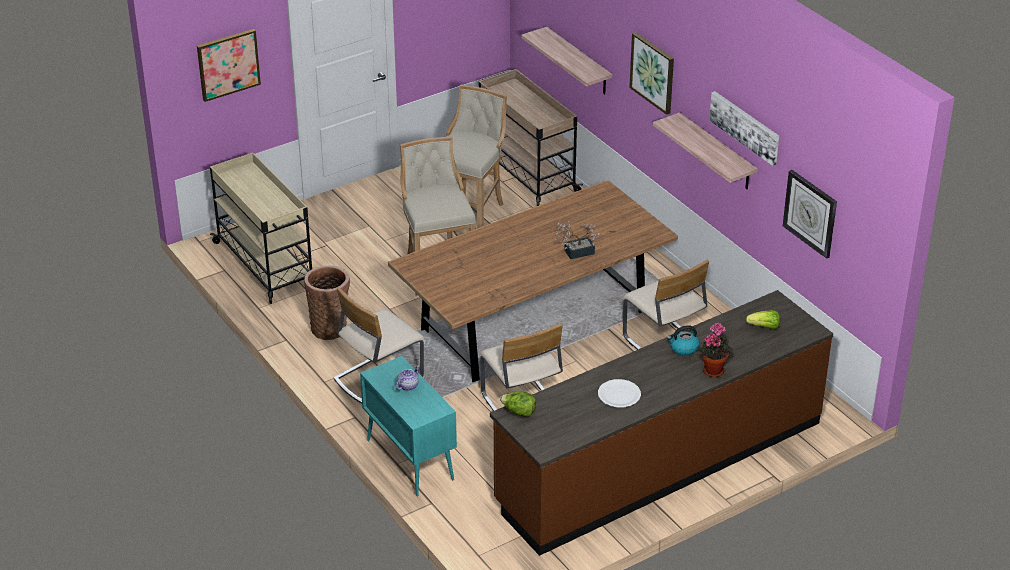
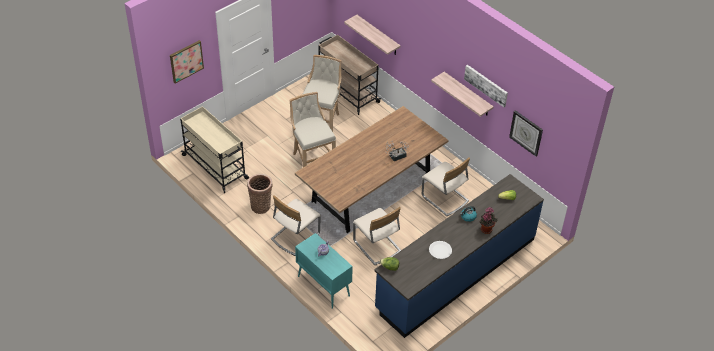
camera: 10 degrees left, 10 degrees up
(653, 72) = (427, 49): picture -> none
(659, 463) = (456, 273): brown counter -> blue counter

